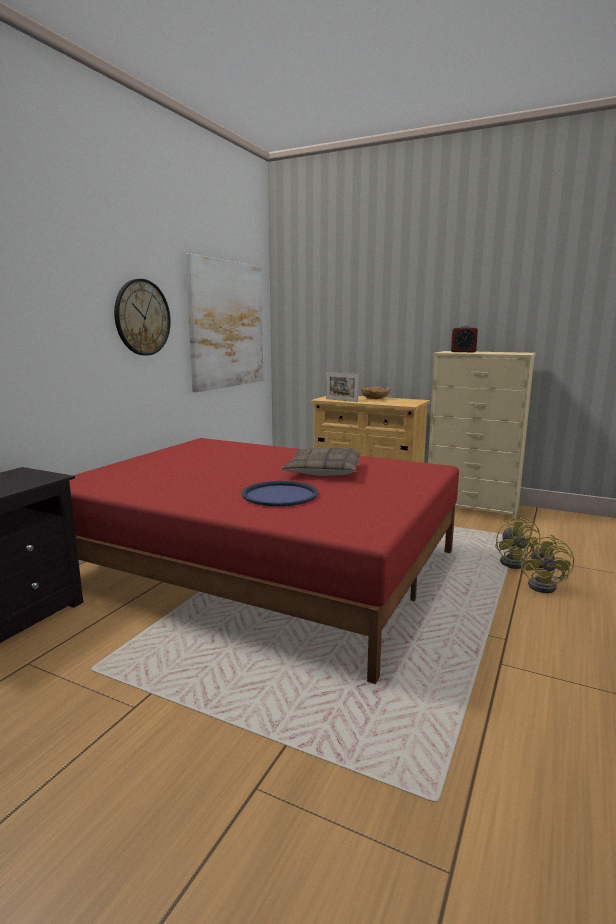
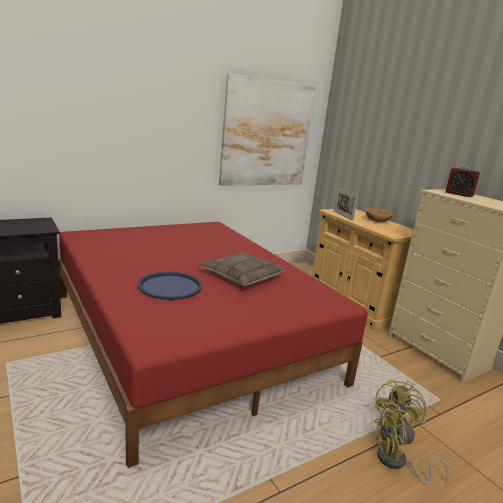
camera: 30 degrees right, 5 degrees up
(142, 317) = (174, 123): wall clock -> none
(546, 586) = (397, 463): yellow fan -> yellow fan turned 45 degrees clockwise

